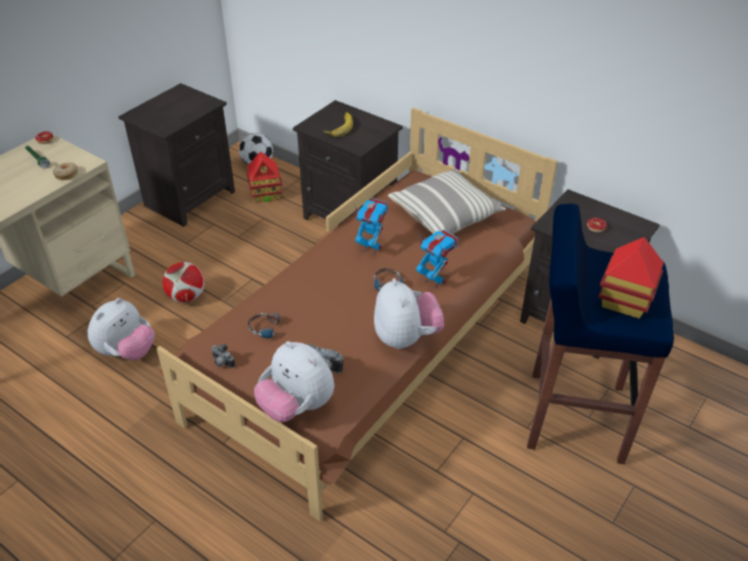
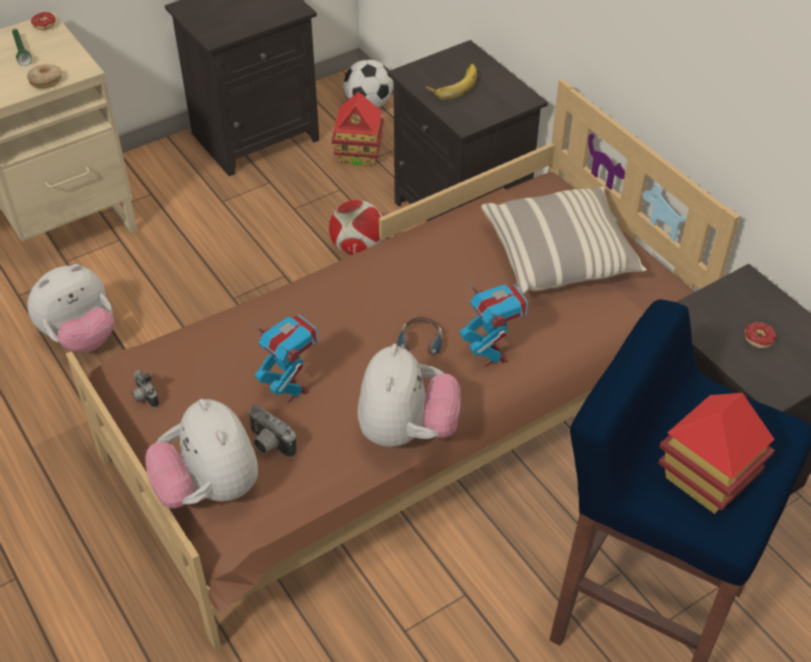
camera: 20 degrees right, 5 degrees up
(187, 297) = (188, 280): football -> football (358, 248)
(270, 329) = (229, 366): headphones -> none
(371, 249) = (425, 281): toy robot -> toy robot (290, 390)

